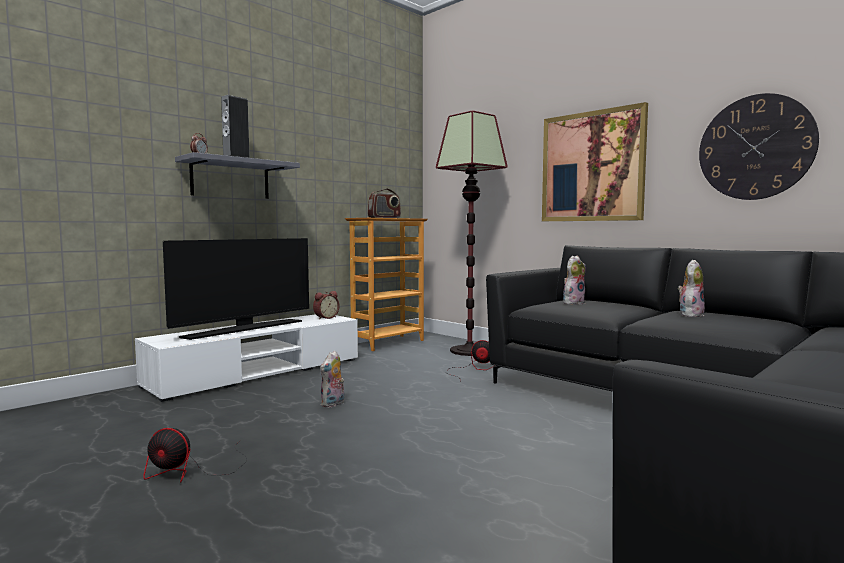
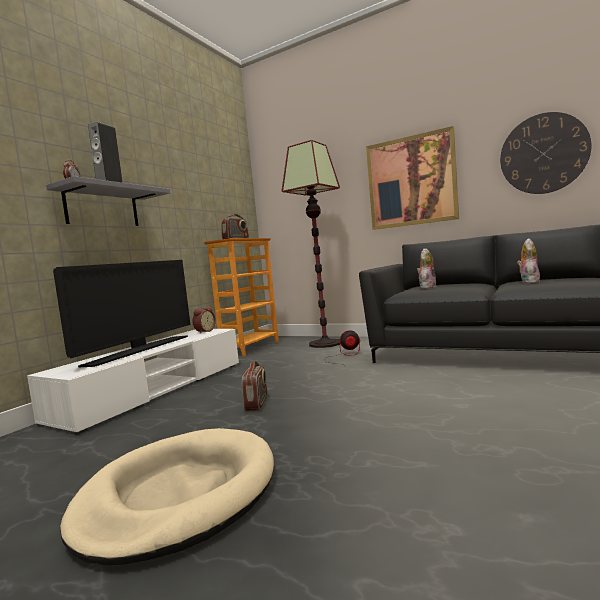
camera: 15 degrees left, 0 degrees up
(193, 470) = (178, 495): fan -> beige dog bed
(333, 404) = (257, 403): plush toy -> radio

